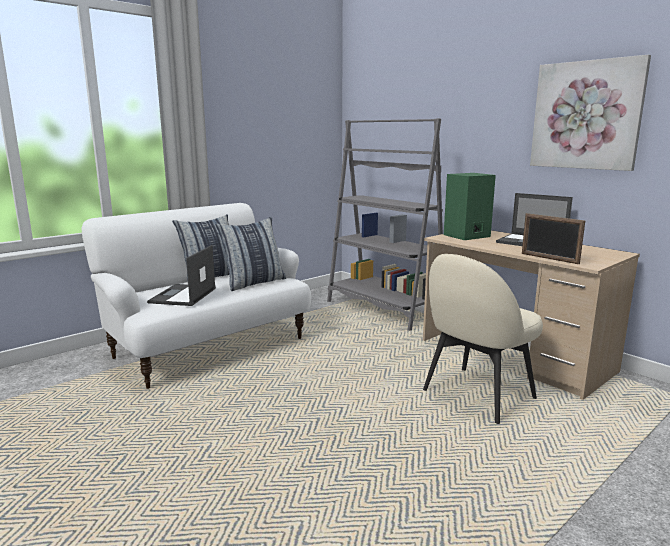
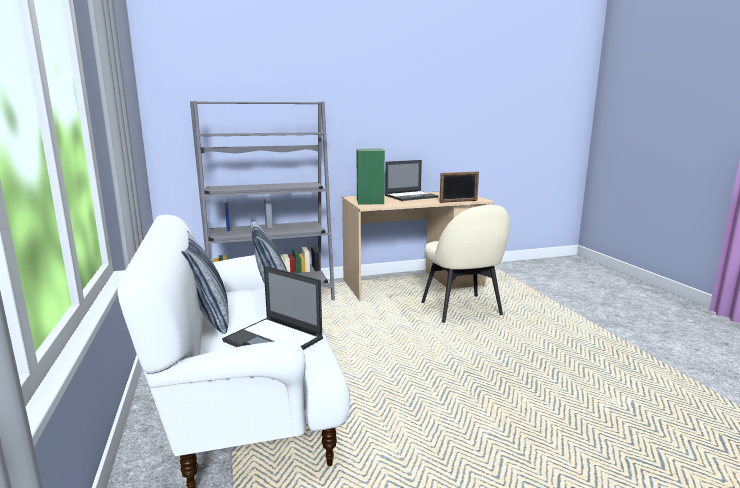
camera: 65 degrees left, 0 degrees up
(586, 115) = (418, 102): picture -> none

